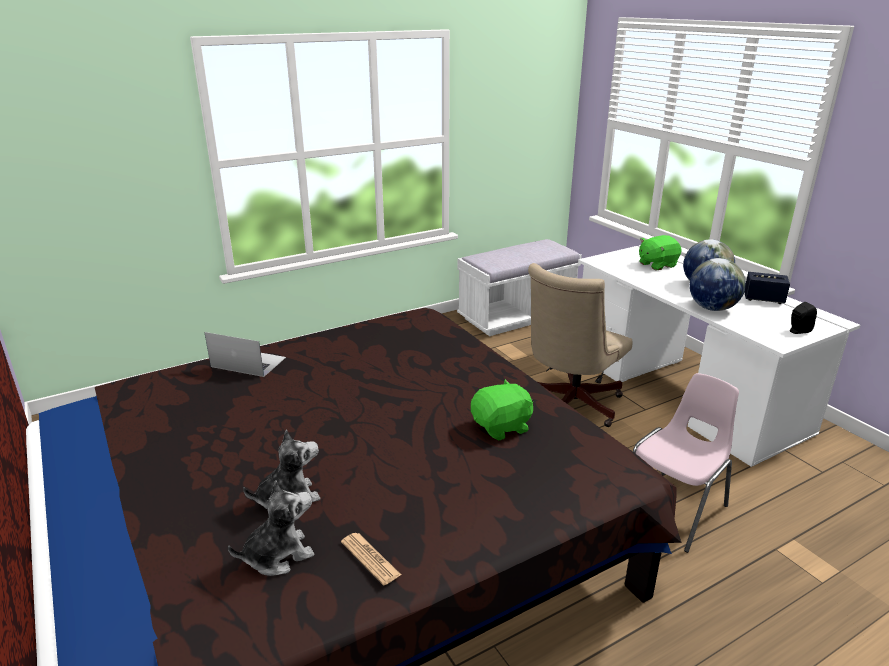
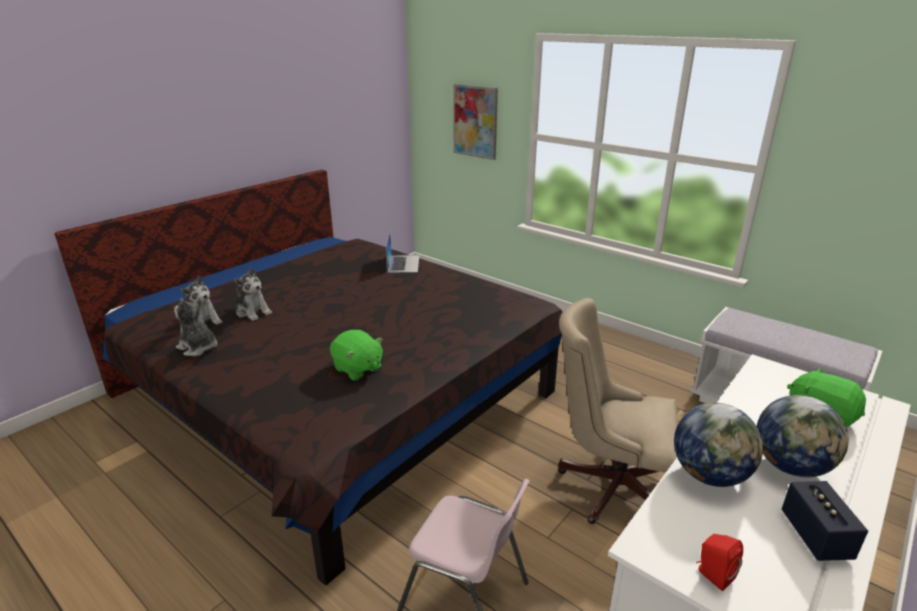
camera: 70 degrees right, 0 degrees up
(112, 167) = (475, 121): none -> picture
(370, 558) = (198, 348): newspaper -> plush toy
(798, 331) = (713, 575): black speaker -> red speaker

